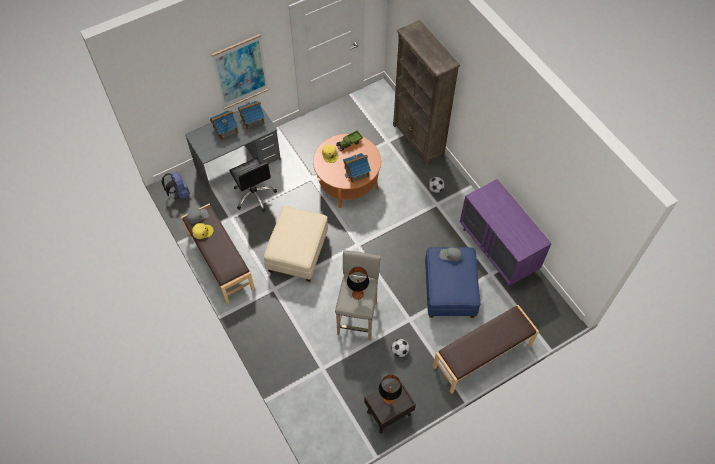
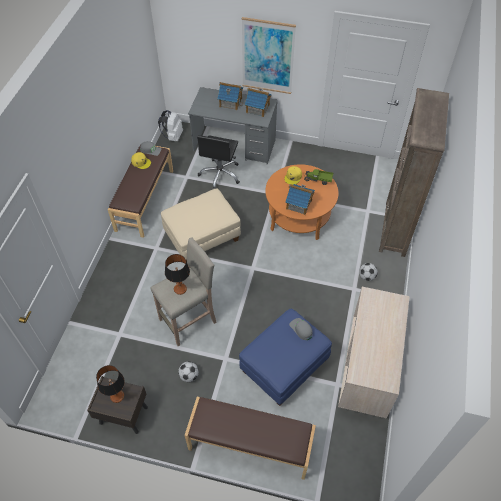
camera: 45 degrees right, 5 degrees down
(179, 193) = (173, 136): blue backpack -> white backpack
(498, 250) = (366, 370): purple dresser -> beige dresser

